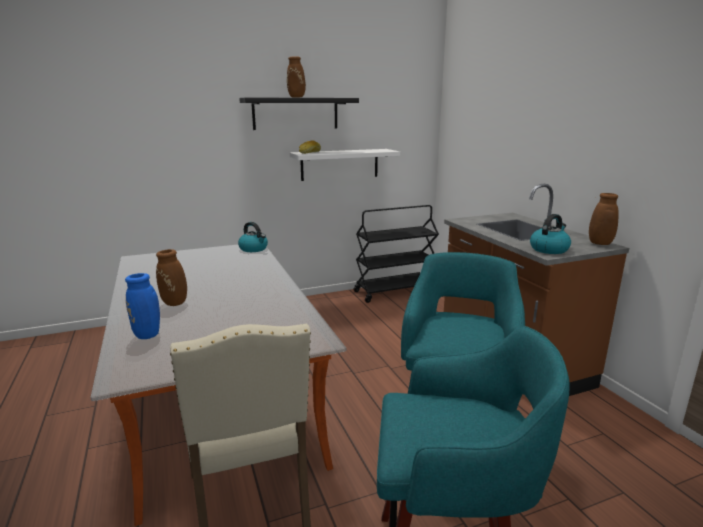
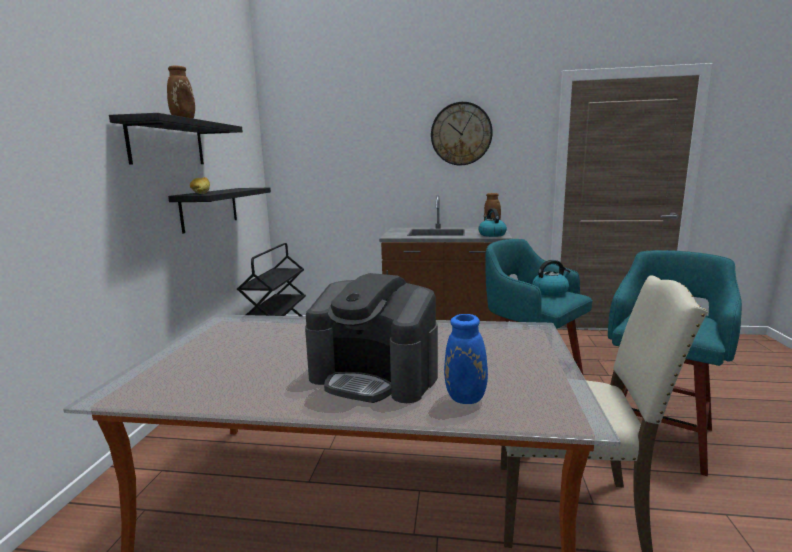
camera: 60 degrees left, 5 degrees down
(176, 303) = (375, 376): brown vase -> coffee machine
(254, 249) = (237, 320): kettle -> kettle (550, 292)
(340, 164) = (209, 208): white shelf -> black shelf
(600, 103) = (461, 134): none -> wall clock

